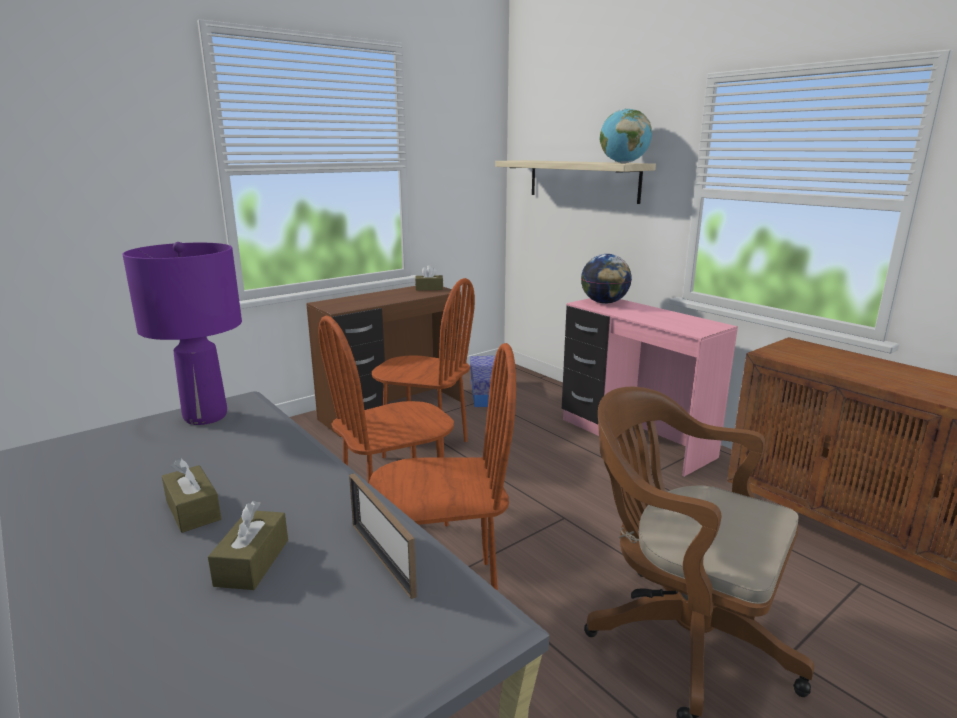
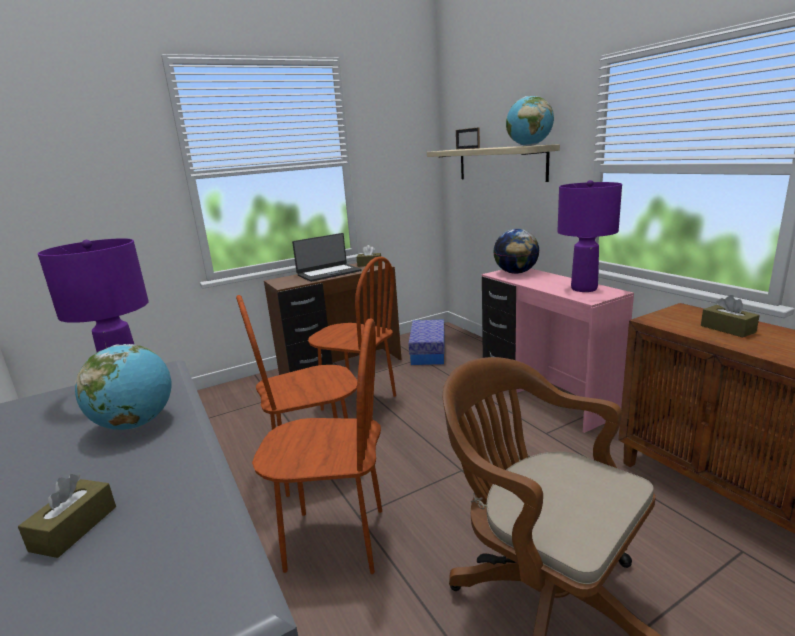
camera: 10 degrees right, 0 degrees up
(193, 510) = (61, 473): brown tissue box -> brown tissue box (727, 329)
(251, 458) = (136, 424): none -> globe
(382, 558) = (183, 530): picture frame -> picture frame (467, 148)
(384, 296) = (328, 273): none -> laptop
(685, 321) = (584, 289): none -> purple table lamp

